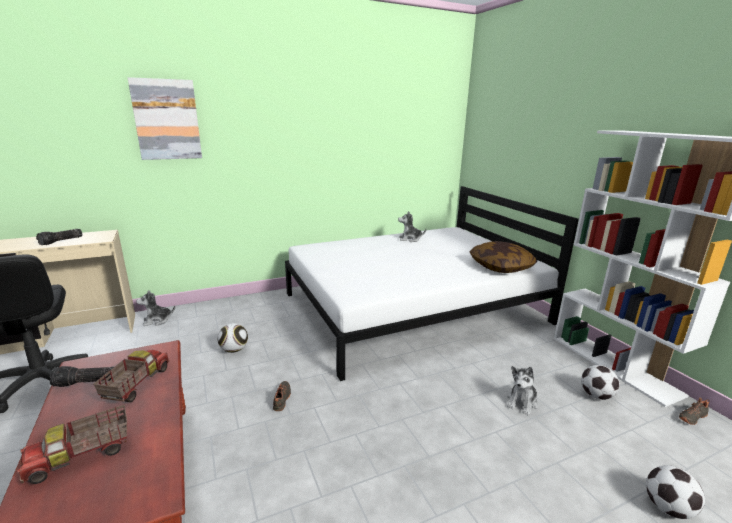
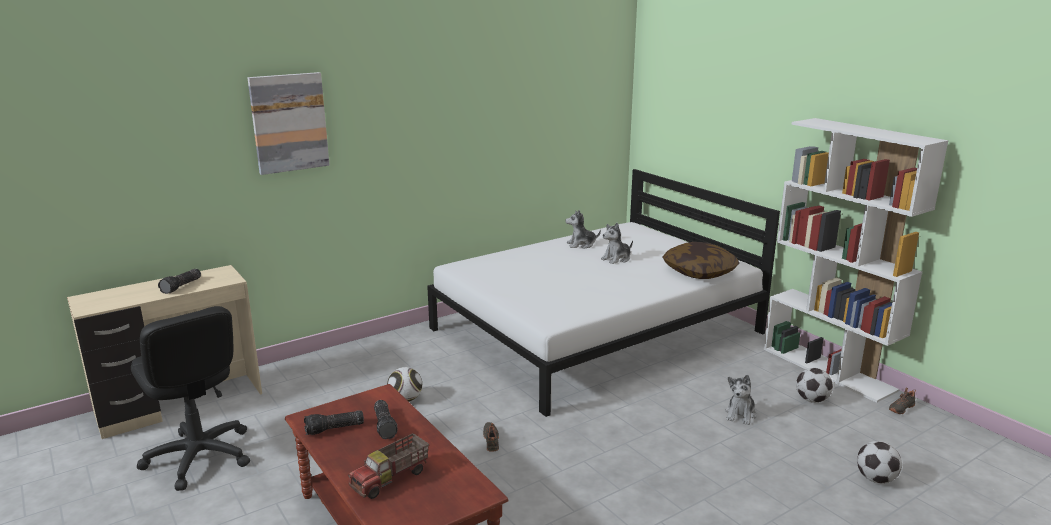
camera: 10 degrees left, 0 degrees up
(136, 385) = (385, 425): toy truck -> flashlight
(157, 320) = (283, 377): plush toy -> plush toy (617, 259)

